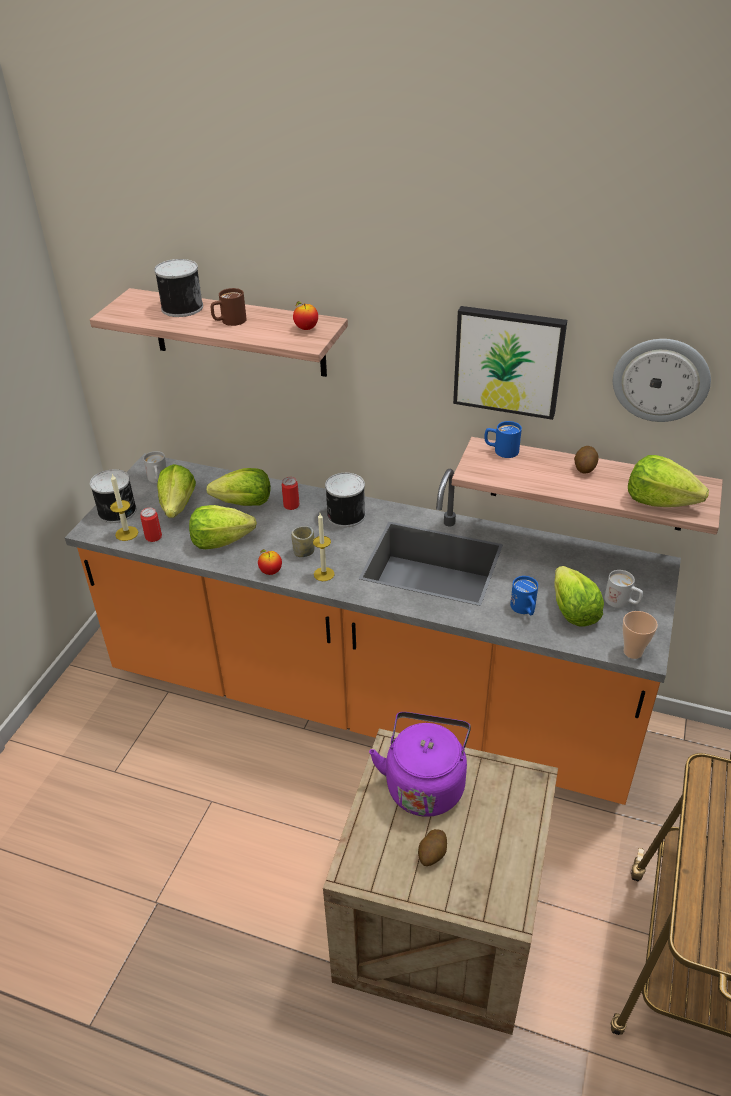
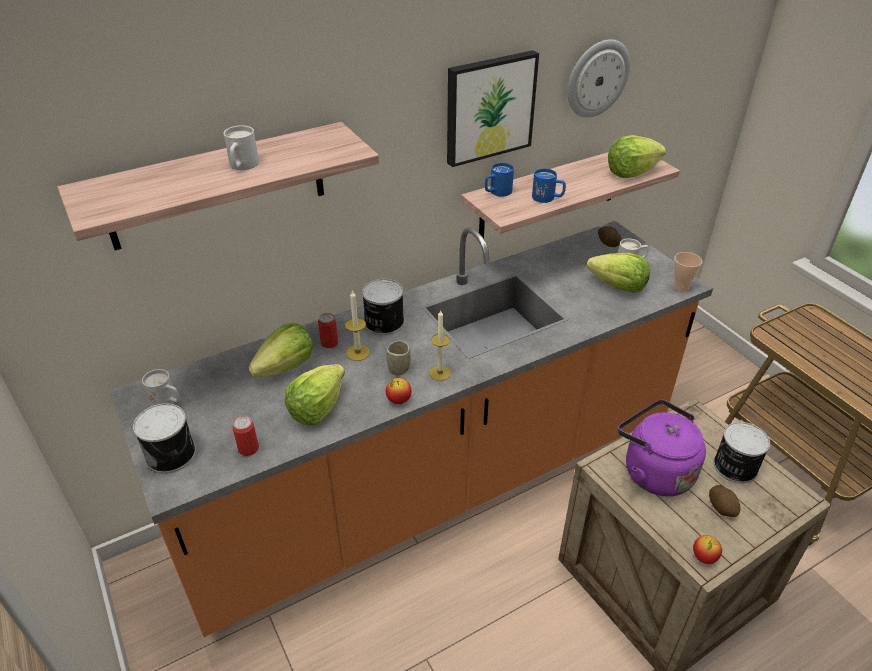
camera: 50 degrees left, 0 degrees up
(126, 533) = (215, 465): candle -> candle (358, 352)
(178, 506) = (228, 409): lettuce -> none
(181, 307) = (163, 177): can -> can (734, 467)
(229, 322) = (242, 167): brown mug -> white mug
(306, 328) = (326, 142): apple -> apple (704, 557)
(524, 609) = (594, 304): blue mug -> blue mug (548, 198)
(584, 467) = (561, 176): potato -> potato (607, 243)

